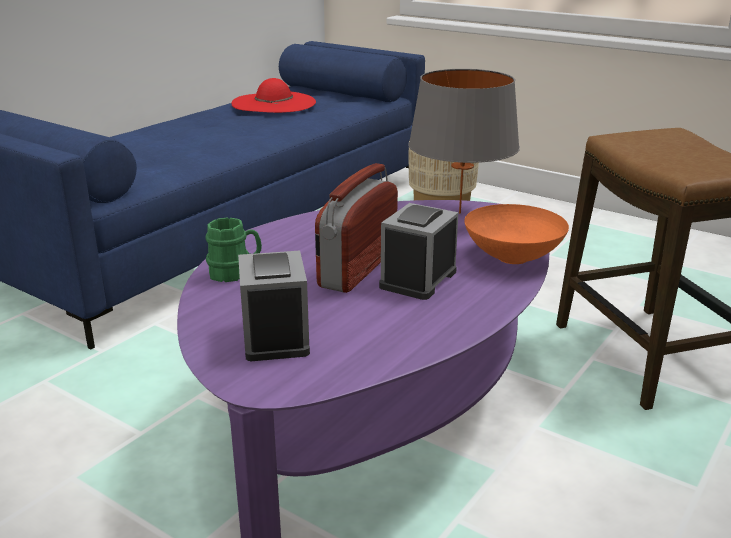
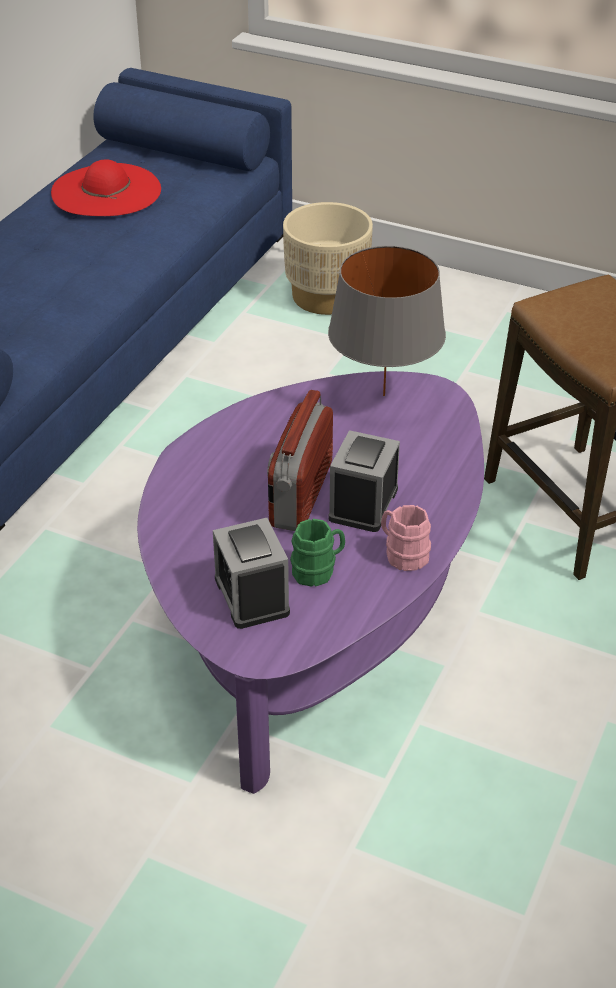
camera: 10 degrees left, 15 degrees up
(235, 272) = (181, 515): green mug -> green mug (318, 570)
(448, 318) = (402, 554): none -> pink mug
(512, 257) = (447, 460): orange bowl -> none

